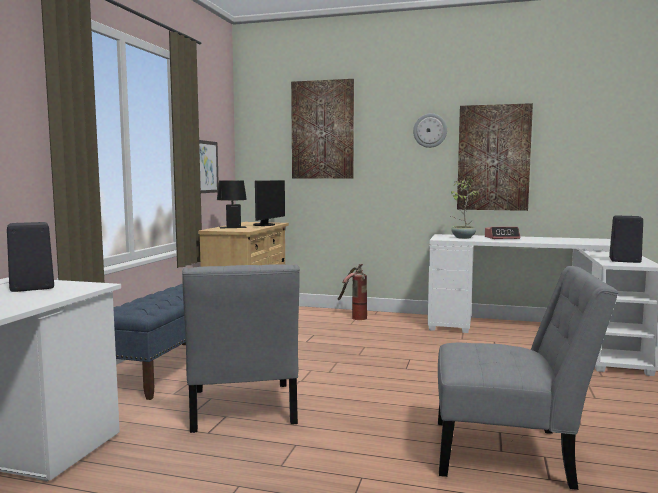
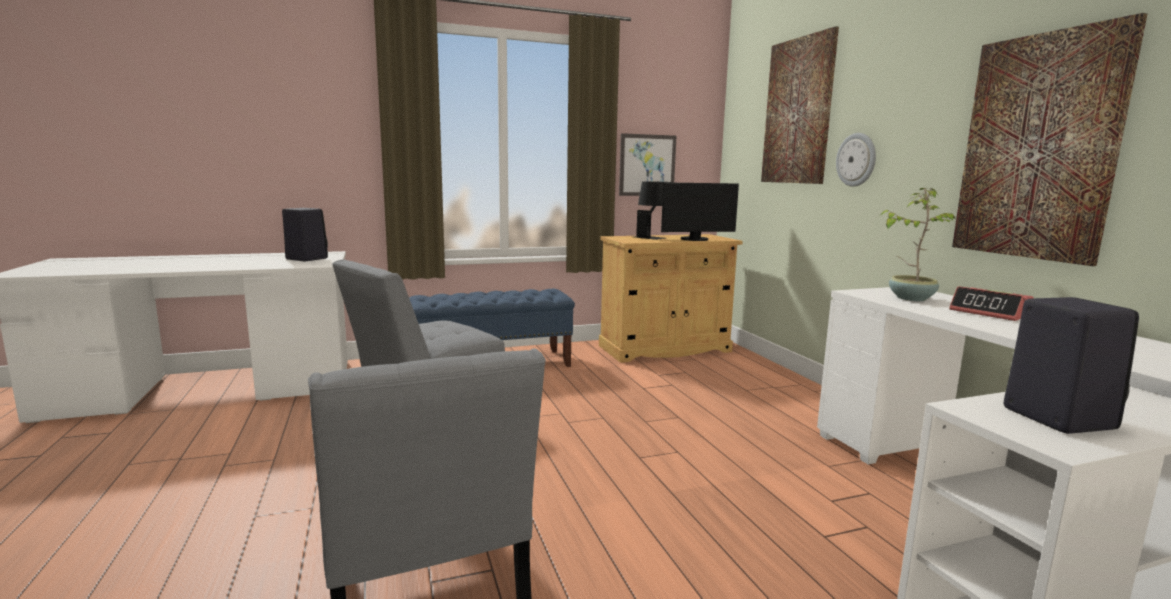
camera: 55 degrees right, 5 degrees up
(353, 317) = (774, 385): fire extinguisher -> none
(430, 130) = (931, 99): wall clock -> wall clock (856, 160)

